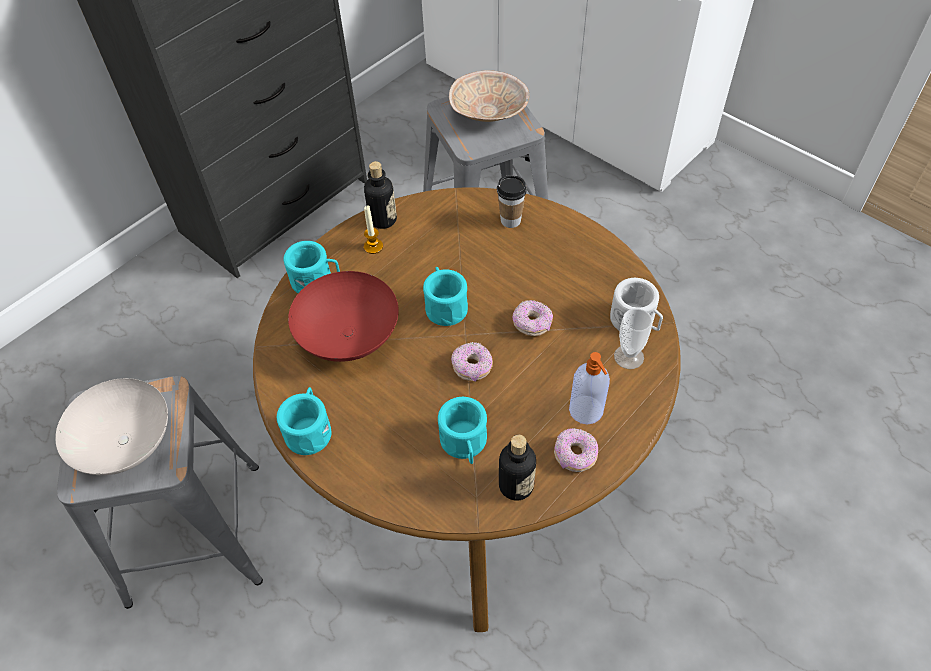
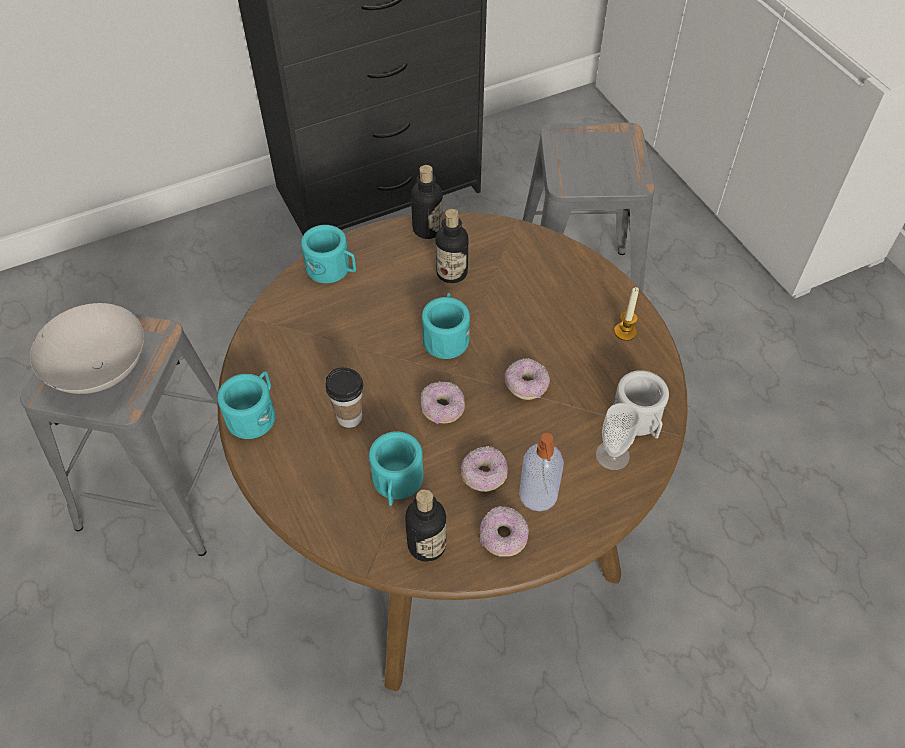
camera: 20 degrees right, 0 degrees up
(348, 336) = (335, 335): red bowl -> none
(373, 246) = (404, 253): candle -> candle (625, 332)
(422, 250) = (451, 273): none -> bottle
(489, 112) = (604, 152): beige bowl -> none
(510, 220) = (558, 270): cup -> cup (349, 417)
(534, 410) = (484, 475): none -> donut

